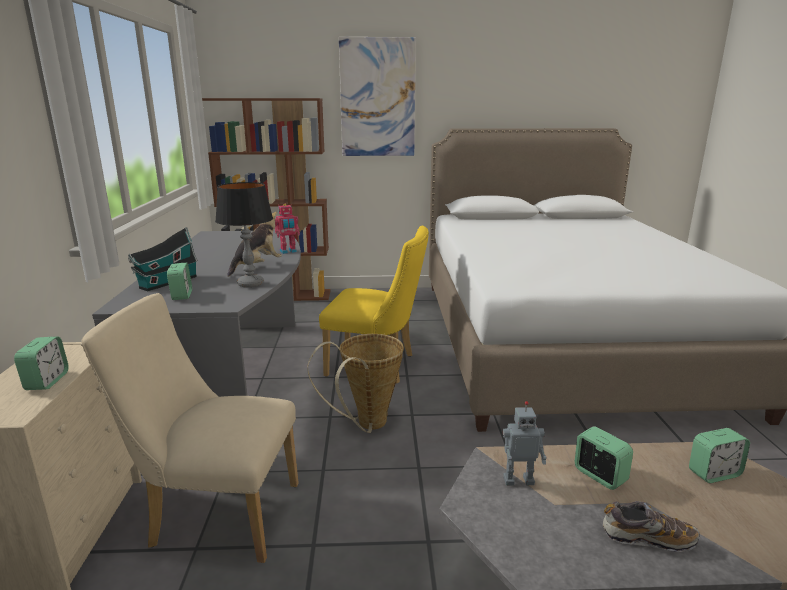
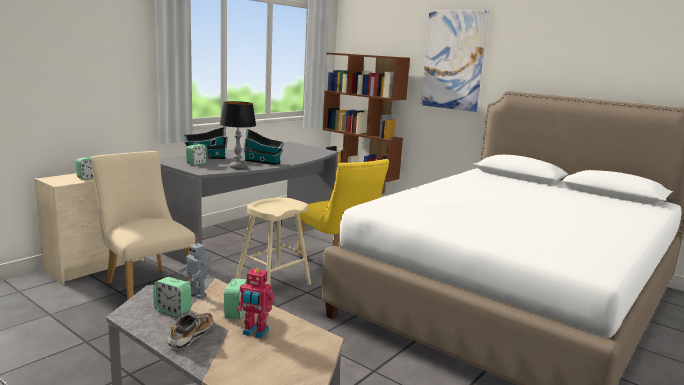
camera: 40 degrees right, 5 degrees down
(257, 267) = (263, 162): plush toy -> toy house
(288, 251) = (301, 160): toy robot -> toy robot (255, 332)
(366, 425) = (273, 285): basket -> beige stool
(647, 538) = (191, 336): shoe -> shoe turned 120 degrees counterclockwise
(714, 473) = (296, 344): alarm clock -> alarm clock (173, 310)

